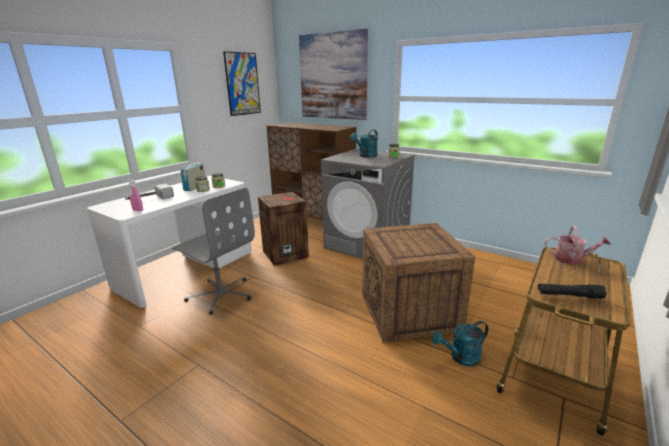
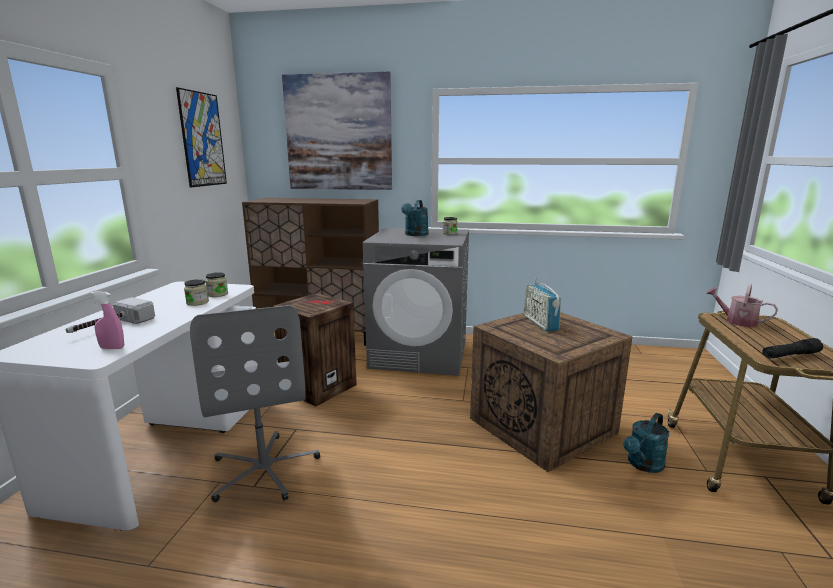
camera: 25 degrees left, 5 degrees down
(195, 187) = (175, 299): radio -> radio (540, 323)
(220, 294) = (264, 469): grey office chair -> grey office chair turned 60 degrees clockwise
(572, 259) = (736, 321): watering can -> watering can turned 135 degrees counterclockwise

